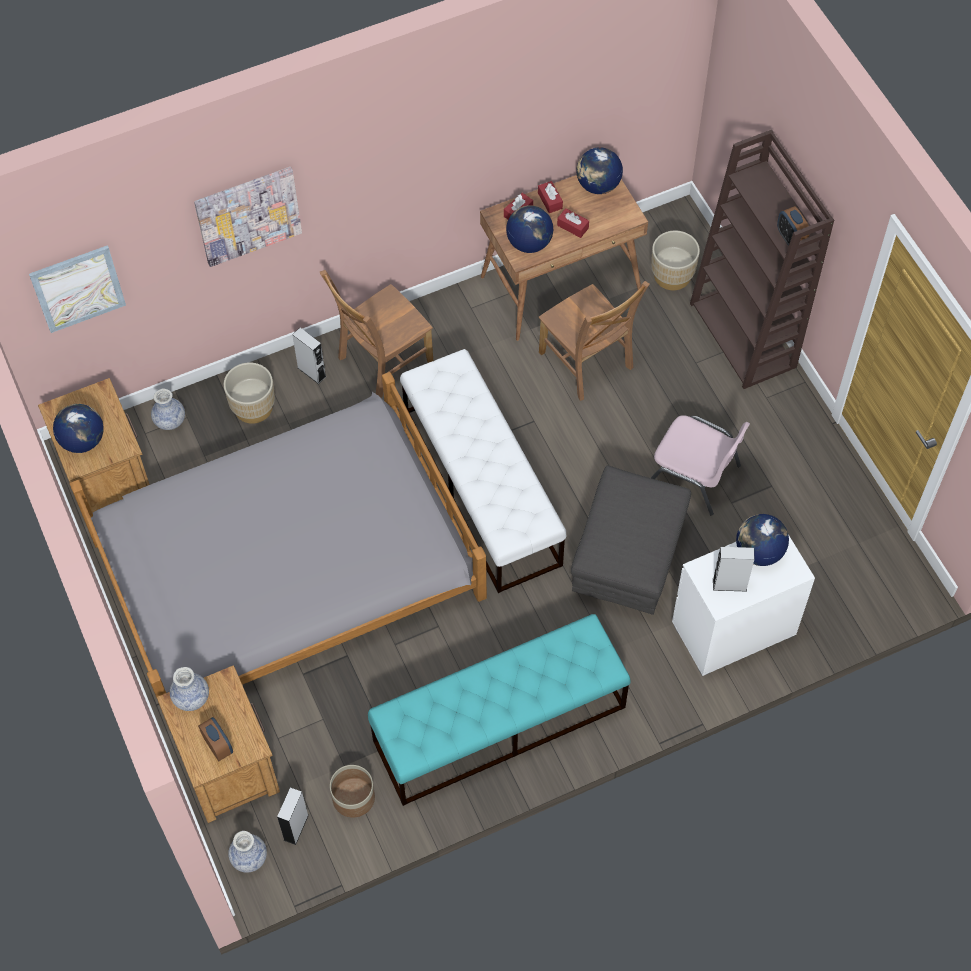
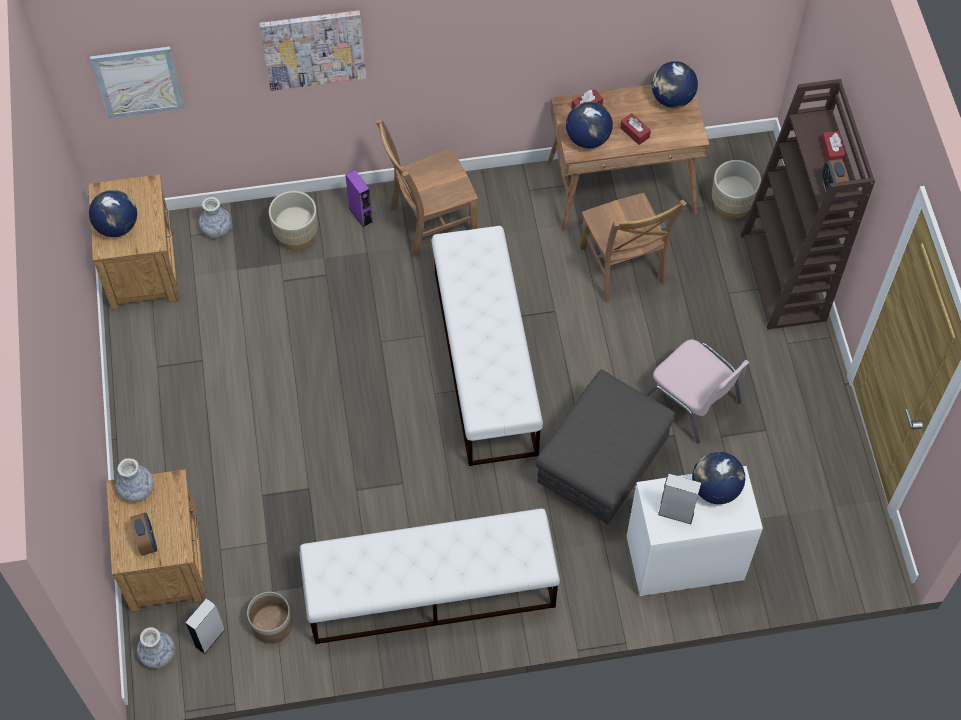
camera: 15 degrees right, 0 degrees up
(288, 567) = (281, 391): grey bed -> none
(312, 372) = (360, 215): grey speaker -> purple speaker
(498, 724) = (429, 591): turquoise bench -> white bench
(550, 200) = (620, 103): red tissue box -> red tissue box (832, 151)

